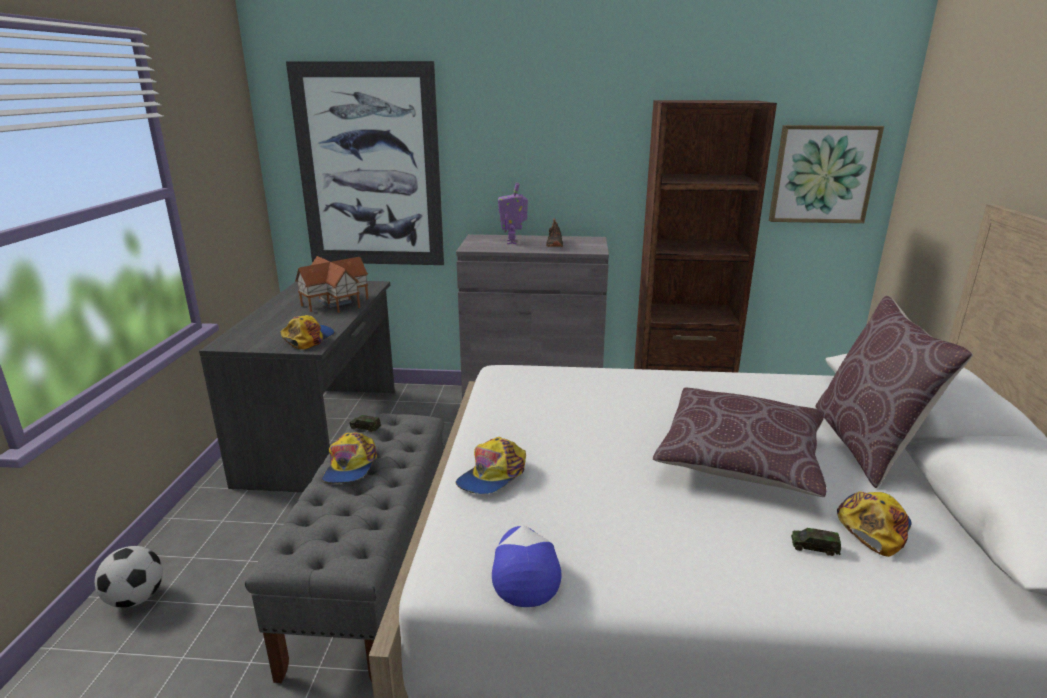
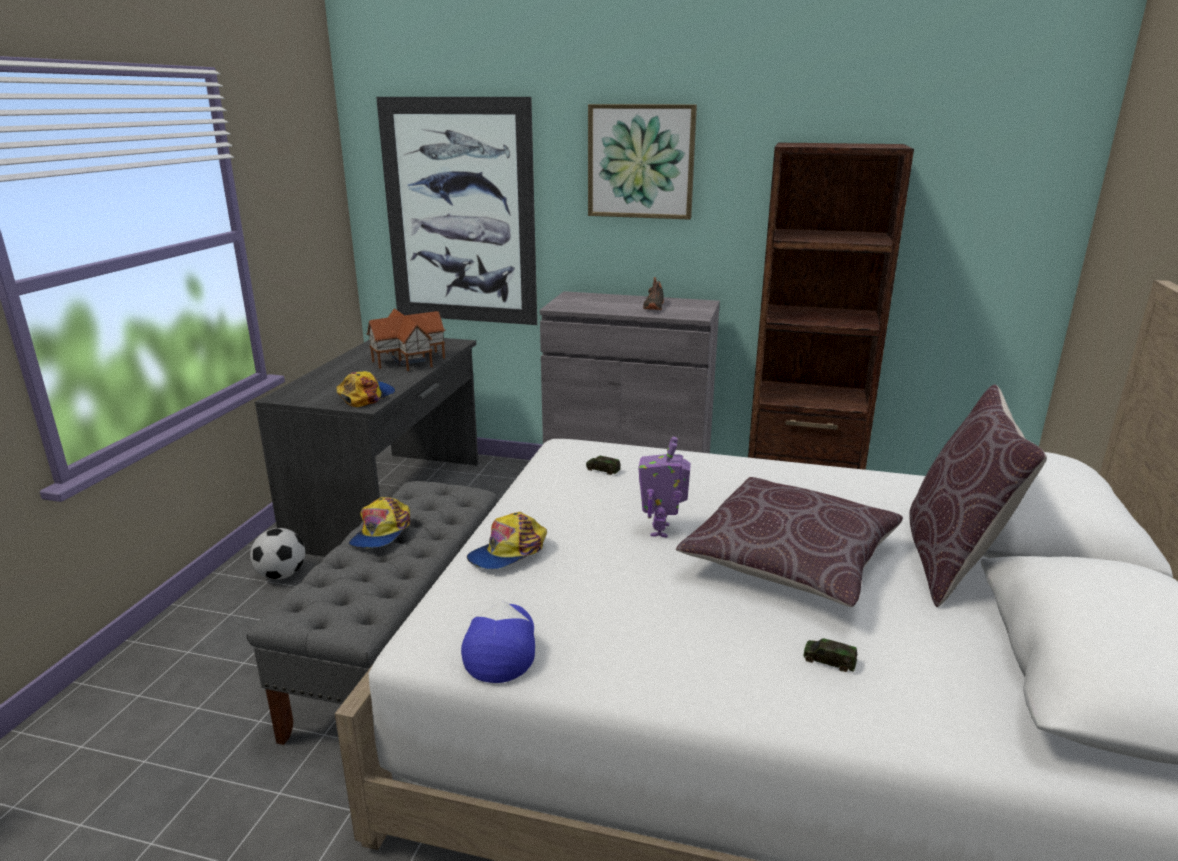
camera: 10 degrees right, 0 degrees up
(136, 598) = (168, 647): football -> football (281, 575)
(365, 427) = (410, 495): toy car -> toy car (603, 470)
(513, 242) = (608, 302): toy robot -> toy robot (662, 530)
(822, 174) = (987, 235): picture -> picture (641, 161)
(873, 526) = (911, 646): cap -> none

